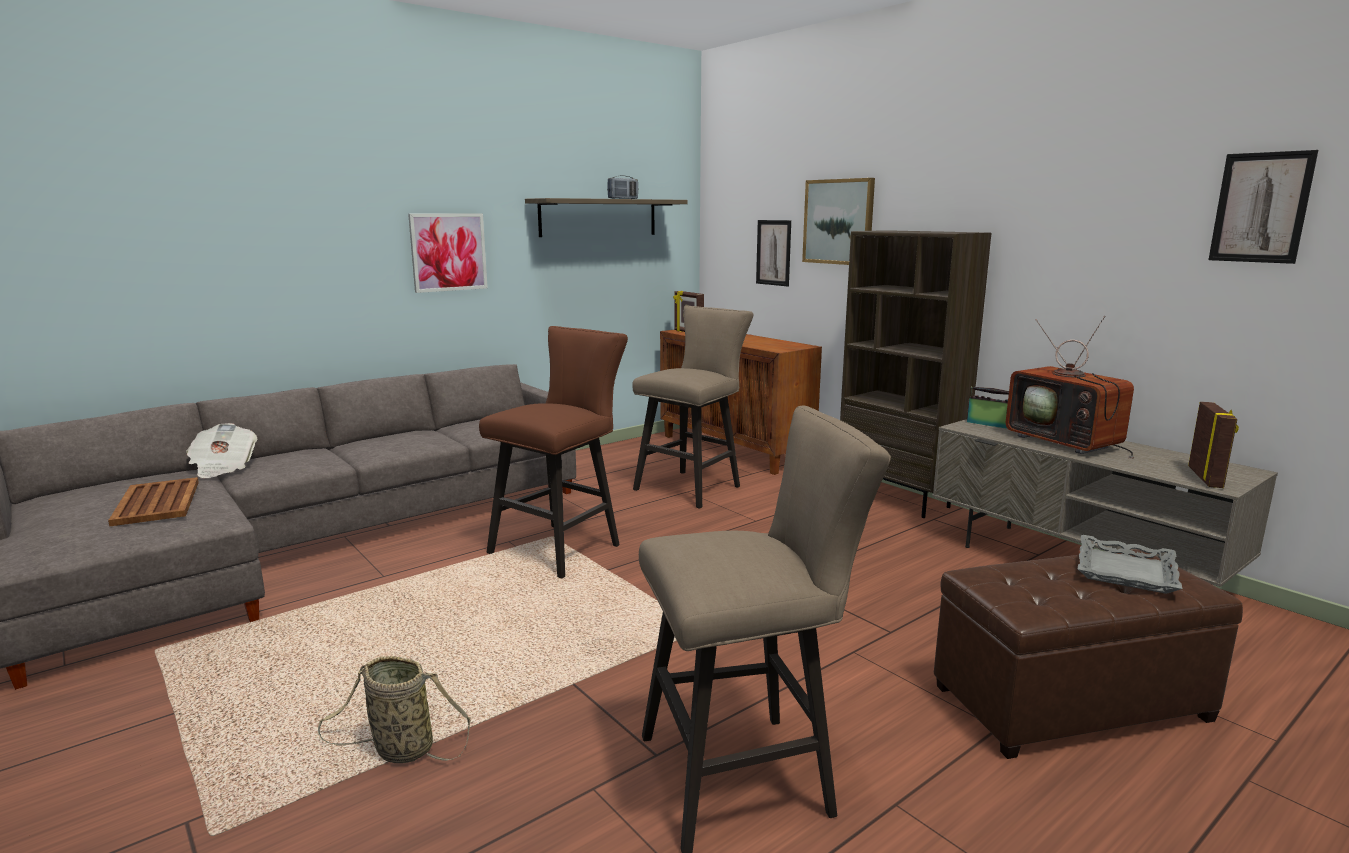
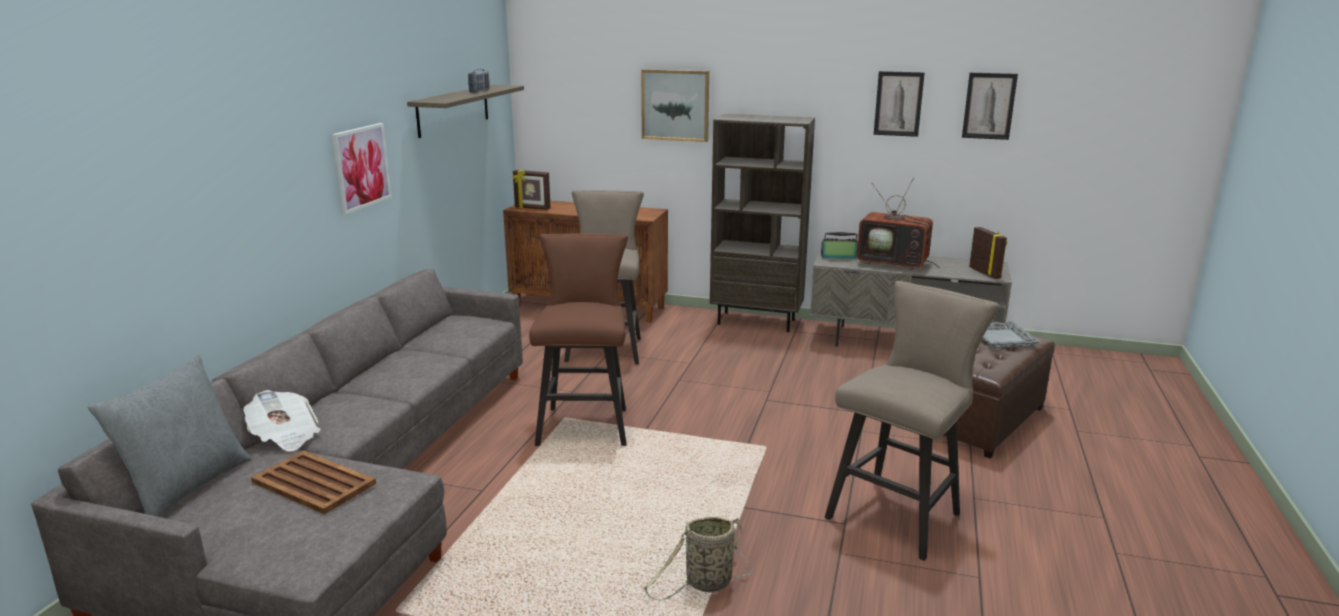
camera: 35 degrees left, 5 degrees up
(105, 482) = (186, 486): none -> grey pillow
(773, 252) = (606, 130): picture -> picture (898, 104)

